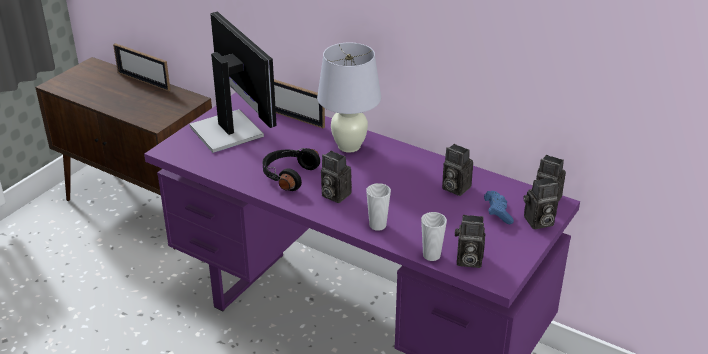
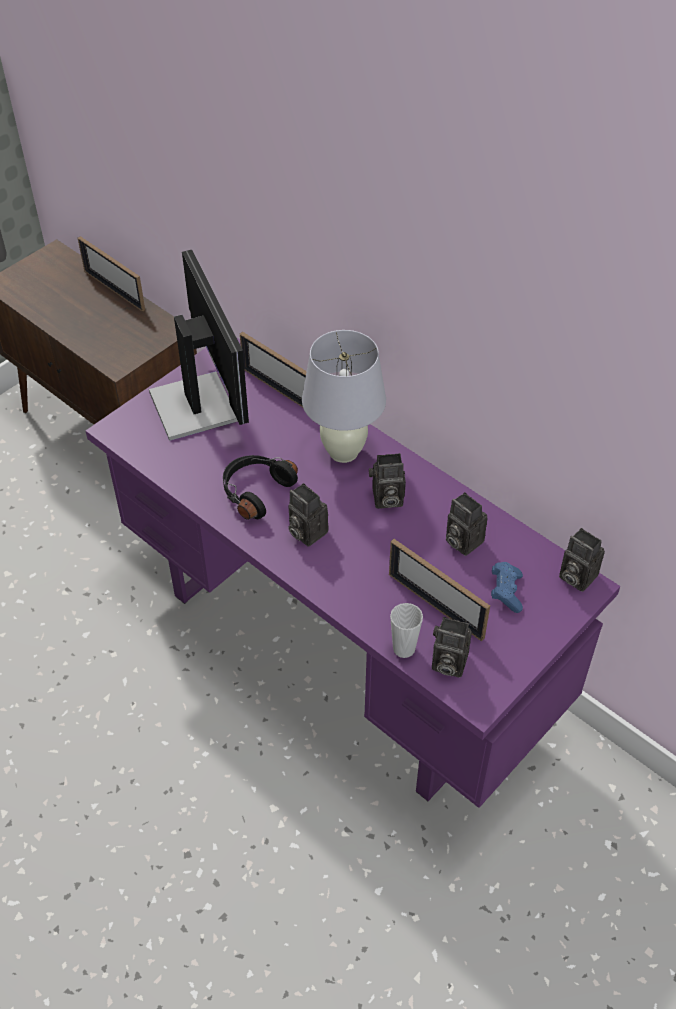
camera: 10 degrees right, 15 degrees up
(377, 225) = (348, 590): cup -> none
(447, 227) = (435, 605): none -> picture frame
(538, 222) = (554, 614): camera -> camera (386, 499)

